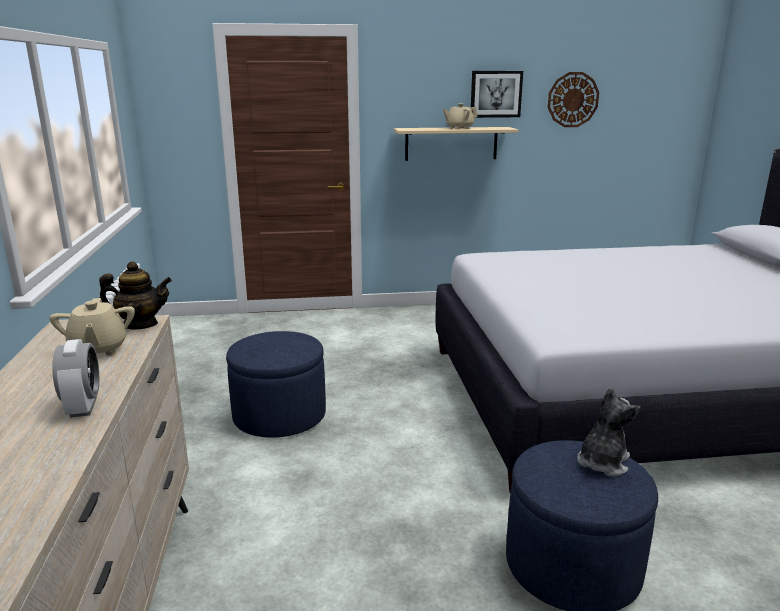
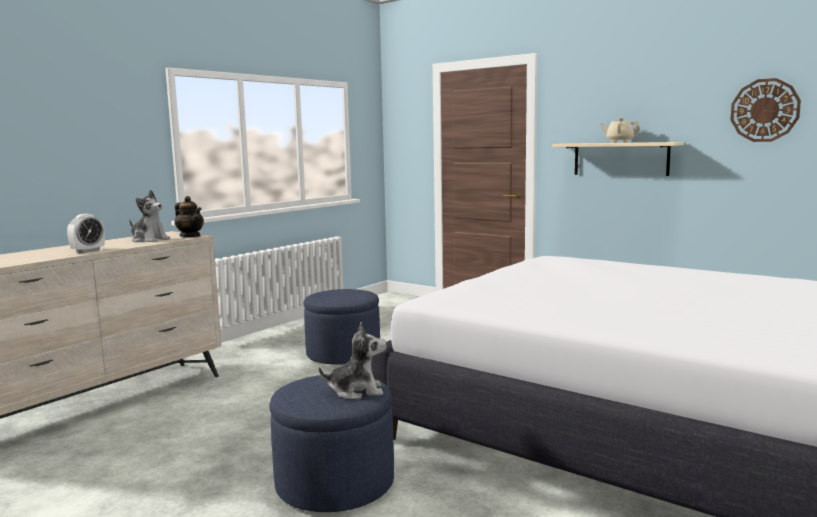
camera: 45 degrees right, 10 degrees down
(98, 350) = (149, 240): beige teapot -> plush toy
(495, 94) = (668, 108): picture -> none

